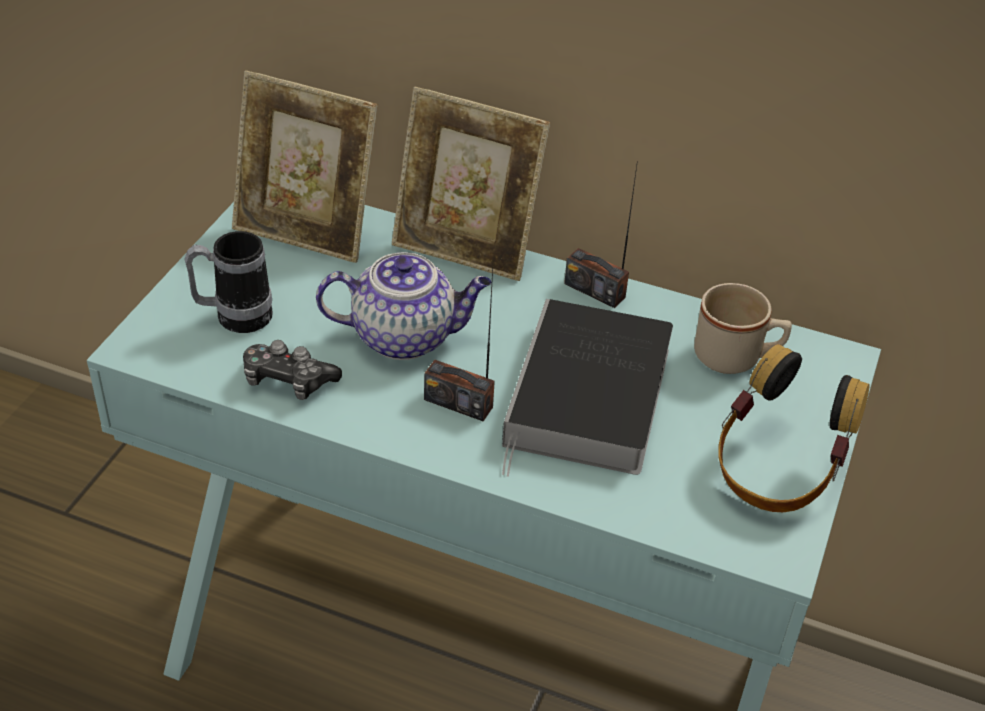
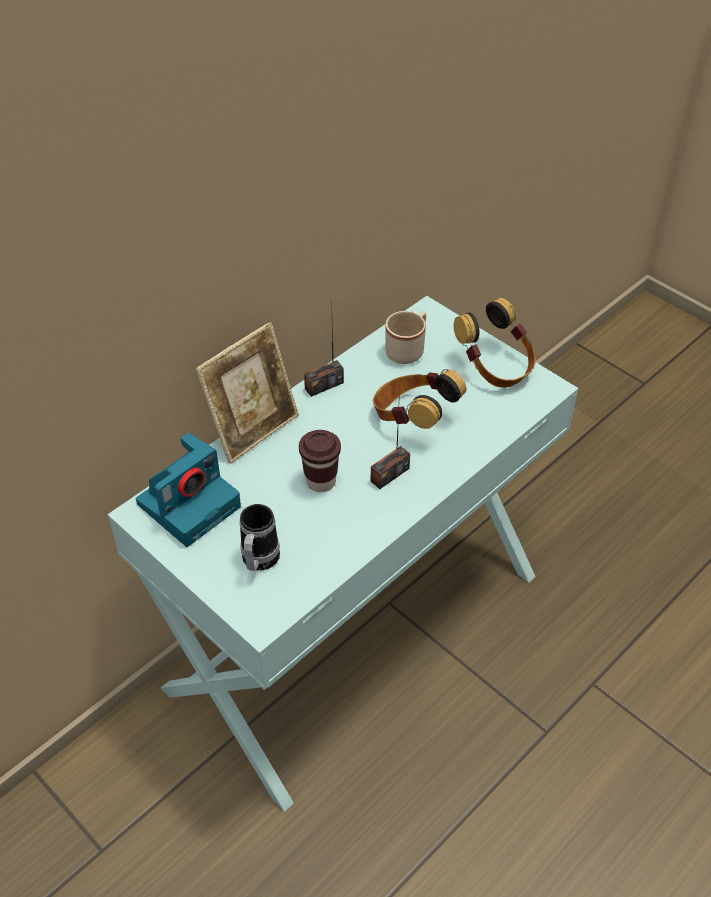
camera: 65 degrees left, 5 degrees up
(288, 380) = (333, 548): game controller -> none
(306, 232) = (190, 503): picture frame -> camera
(406, 336) = (321, 481): teapot -> brown cup
(589, 400) = (413, 419): book -> headphones

